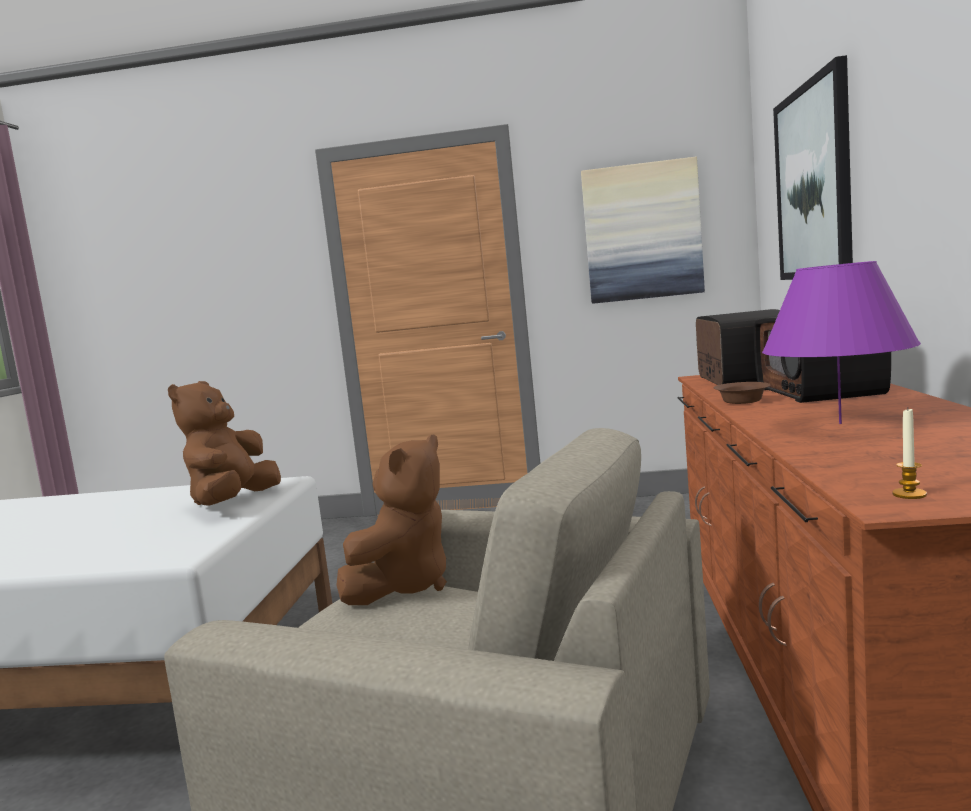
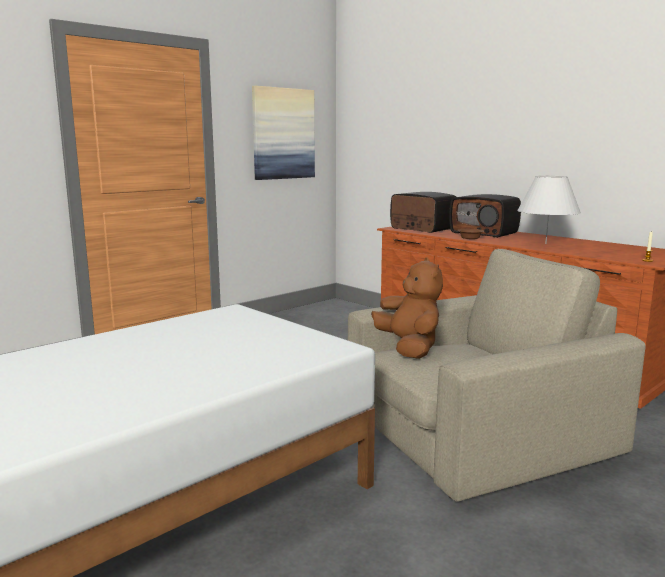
camera: 50 degrees left, 5 degrees up
(233, 503) = (250, 323): brown plush toy -> none
(813, 183) = (421, 125): picture -> none
(840, 423) = (545, 244): purple table lamp -> white table lamp

